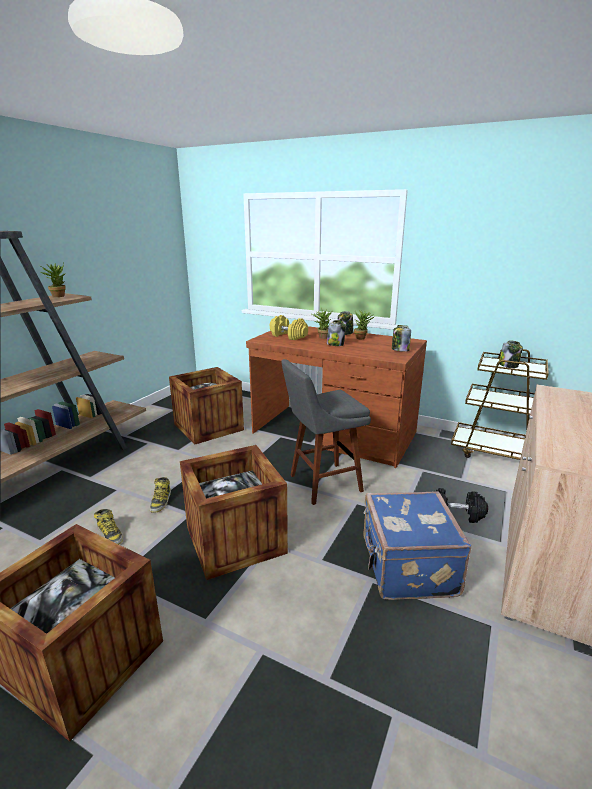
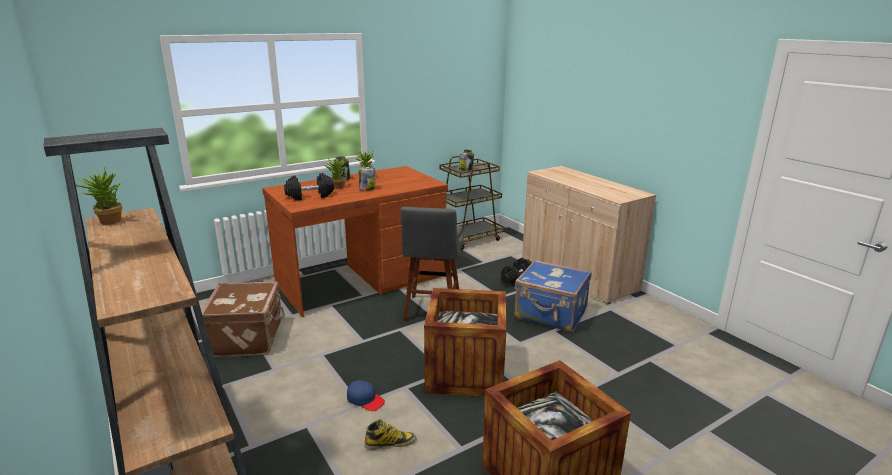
camera: 60 degrees left, 0 degrees up
(161, 501) = (365, 400): boot -> blue cap
(208, 427) = (248, 338): crate -> brown suitcase
(288, 336) = (310, 196): yellow dumbbell -> black dumbbell
(400, 350) = (416, 177): jar -> none

